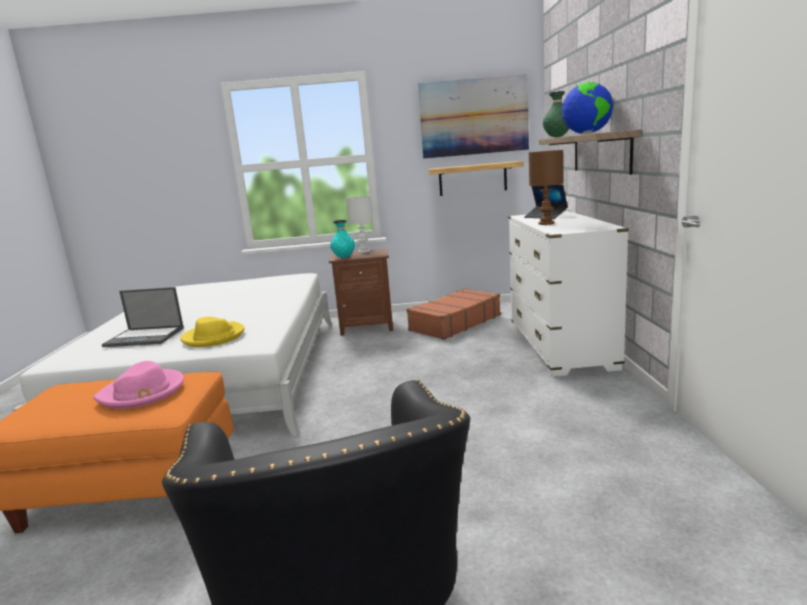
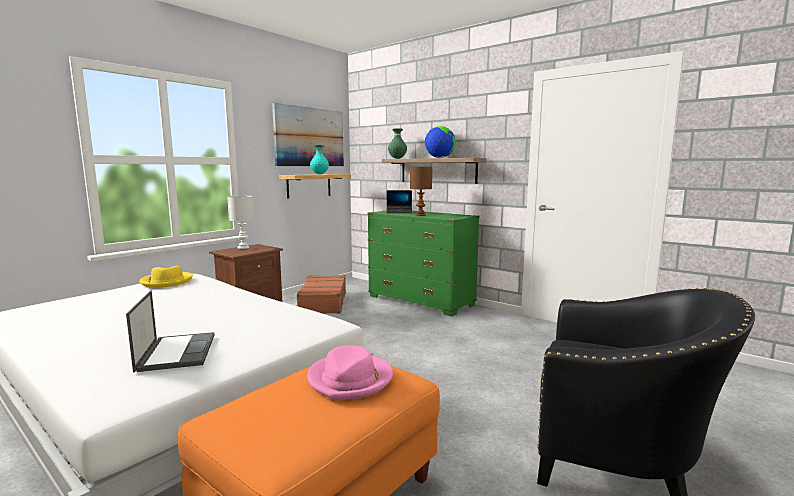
camera: 50 degrees left, 5 degrees down
(145, 337) = (177, 351): laptop -> laptop turned 60 degrees counterclockwise
(213, 337) = (269, 331): yellow hat -> yellow hat (166, 281)
(344, 257) = (240, 253): turquoise vase -> turquoise vase (319, 174)
(560, 347) = (420, 301): white dresser -> green dresser

